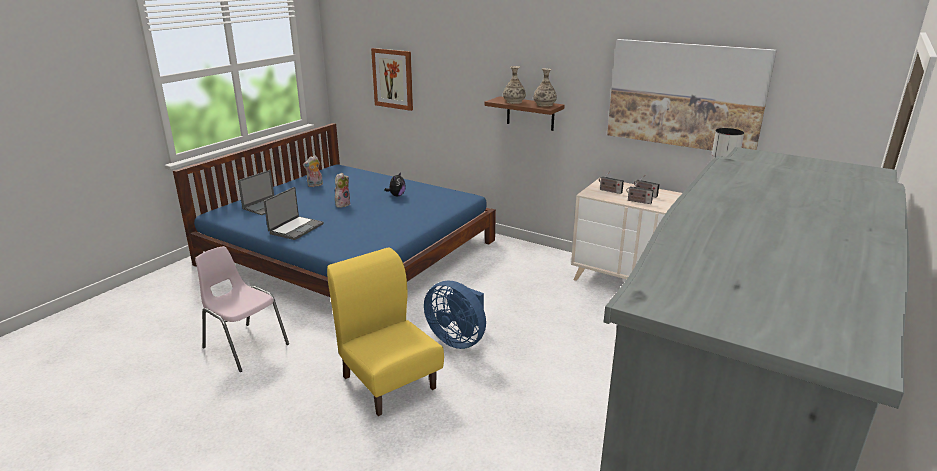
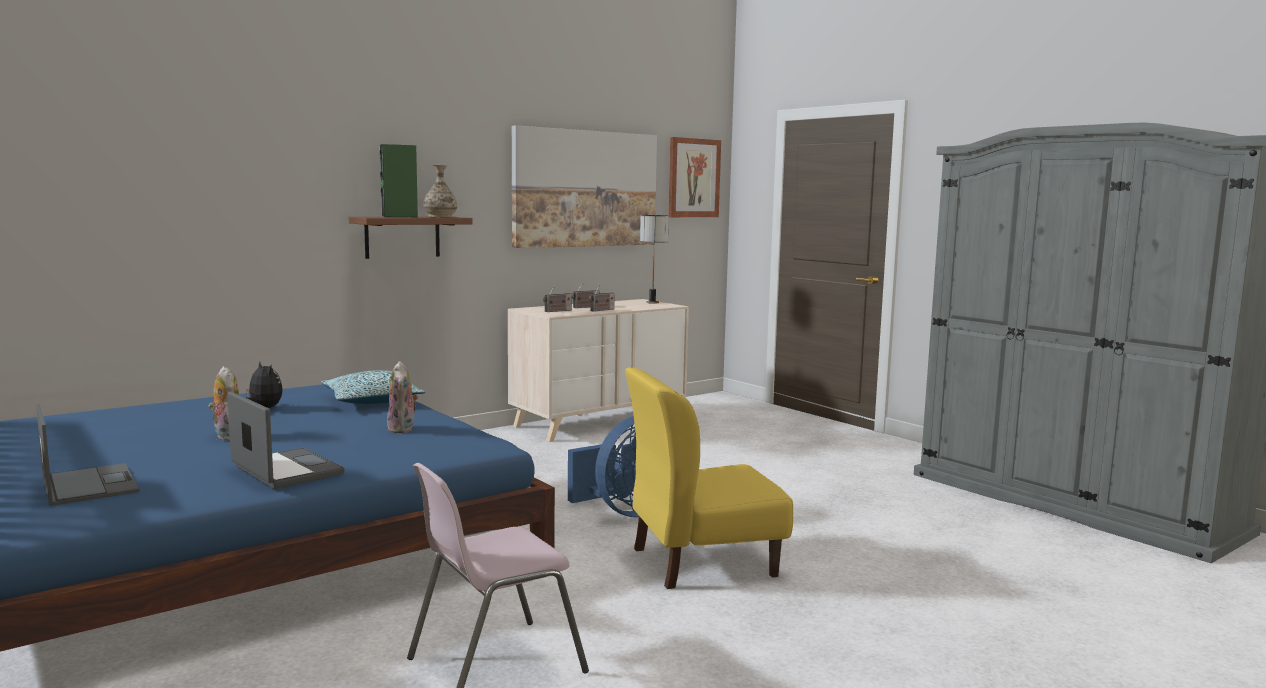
camera: 70 degrees left, 15 degrees down
(315, 185) = (57, 446): plush toy -> plush toy (403, 429)
(393, 79) = (100, 208): picture -> picture (693, 178)
(431, 210) = (372, 401): none -> pillow
(514, 102) = (399, 217): vase -> green speaker

